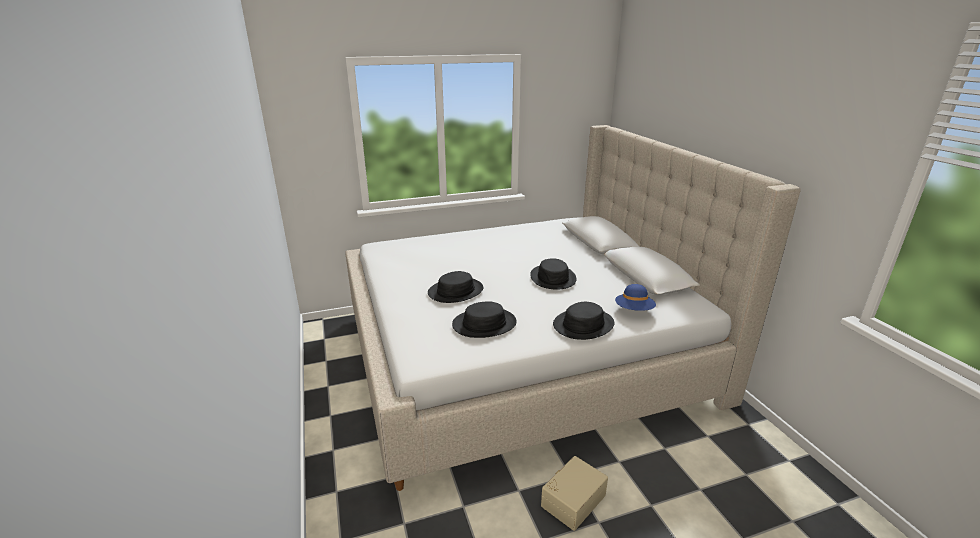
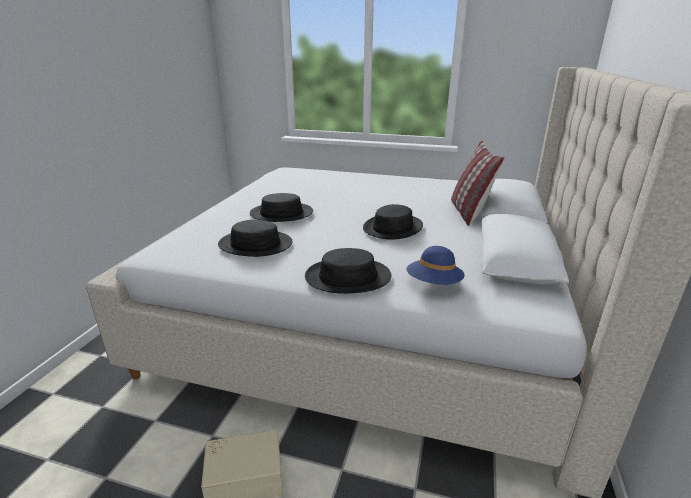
camera: 35 degrees right, 0 degrees up
(579, 250) = (468, 212): none -> pillow

